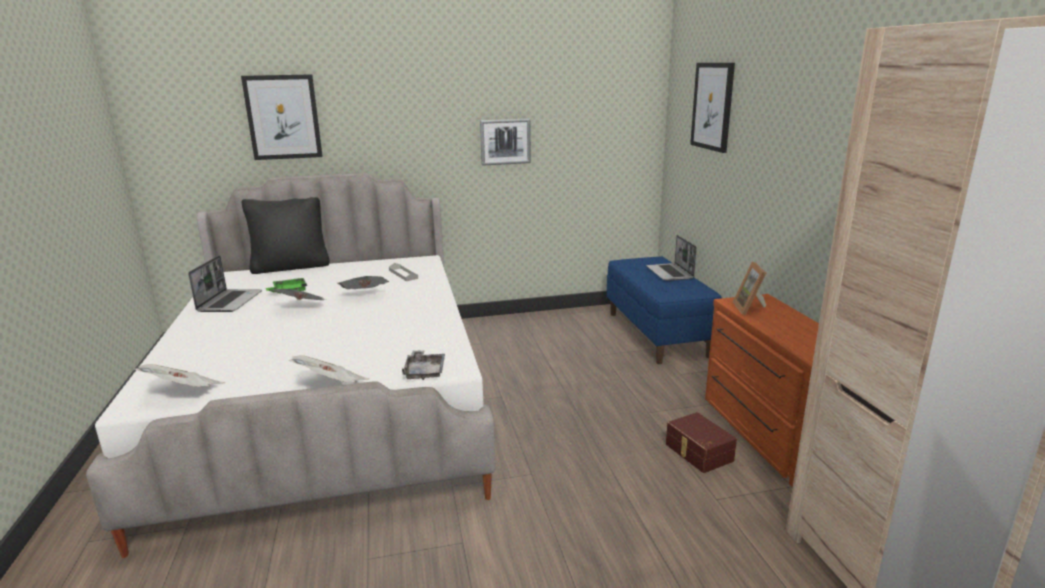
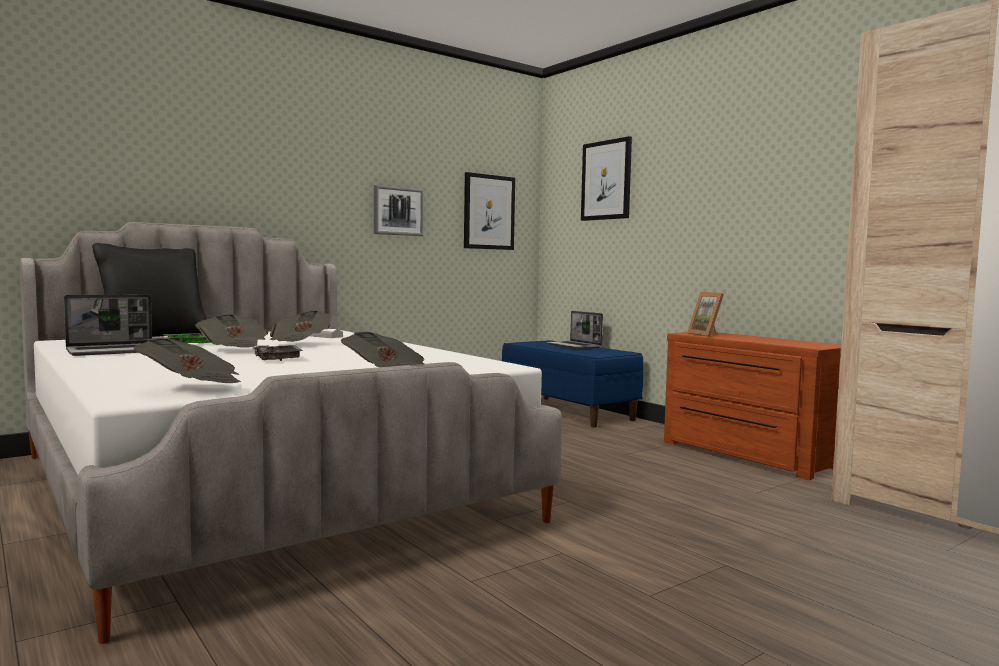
camera: 25 degrees left, 15 degrees down
(230, 301) = (114, 351): laptop -> laptop turned 75 degrees clockwise
(283, 117) = (151, 152): picture -> picture (488, 212)
(424, 371) = (475, 368): grey tray -> grey tray (276, 359)
(698, 453) = (702, 470): brown storage box -> none

